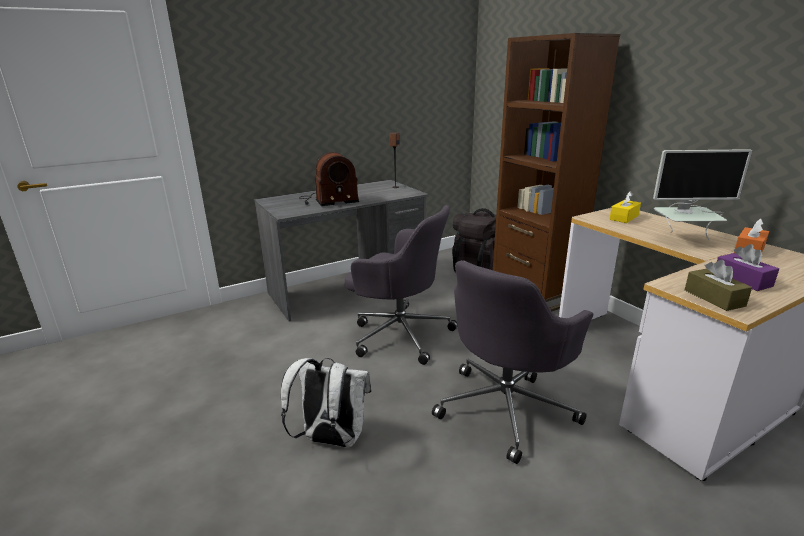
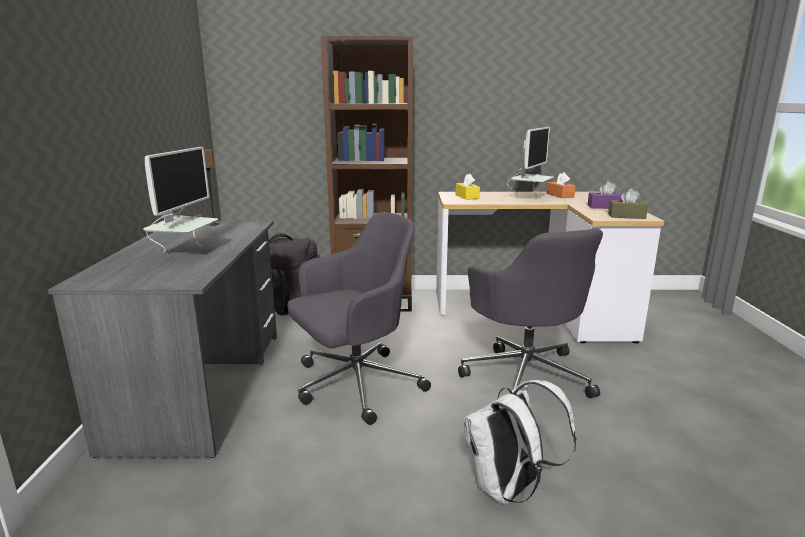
camera: 60 degrees left, 5 degrees down
(328, 200) = (185, 255): radio -> monitor

